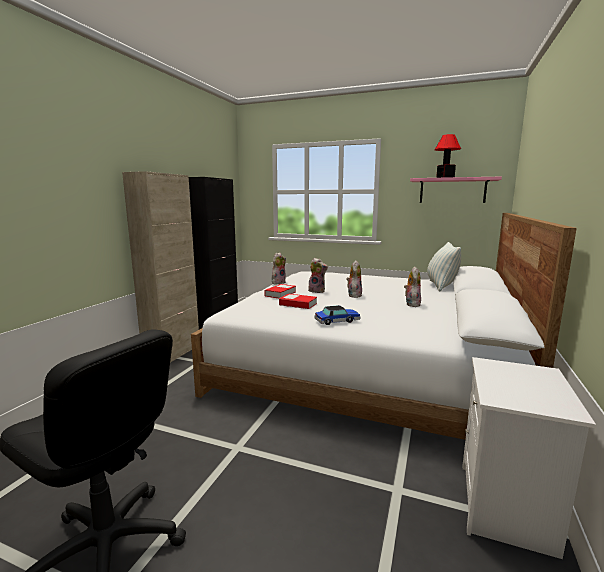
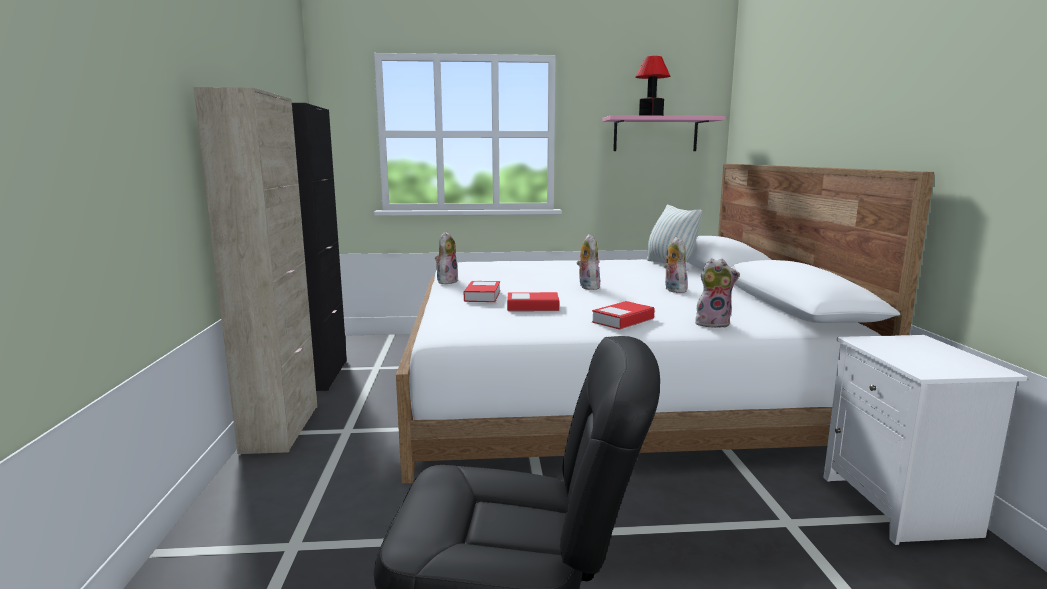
camera: 25 degrees left, 0 degrees up
(317, 291) = (525, 287): plush toy -> plush toy (713, 323)
(337, 321) = (623, 320): toy car -> book

